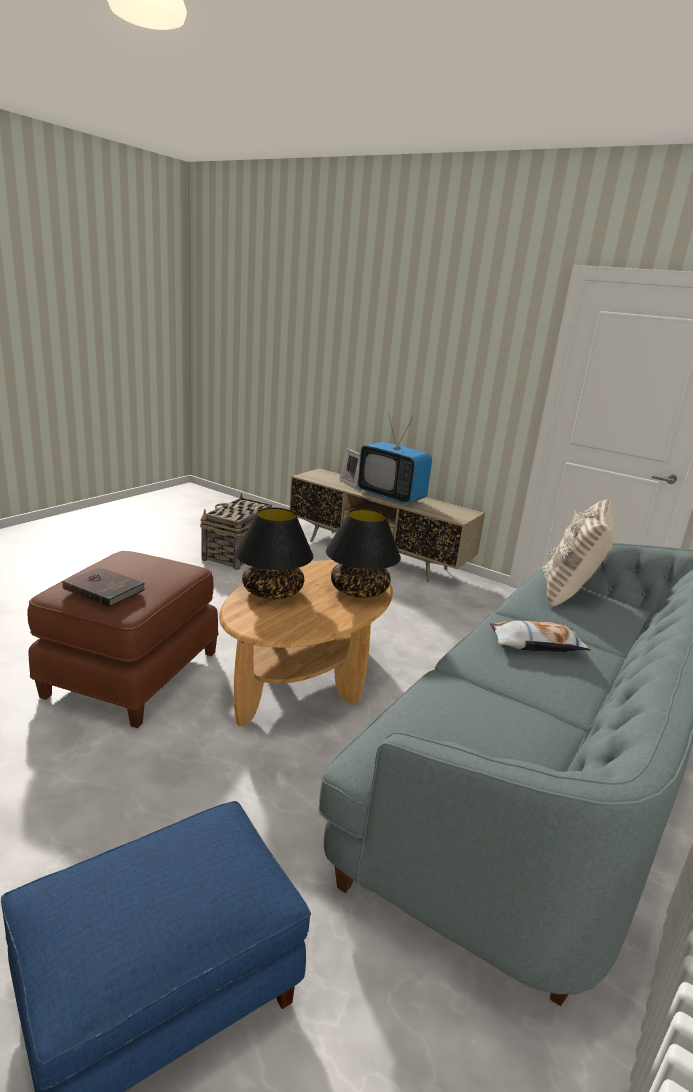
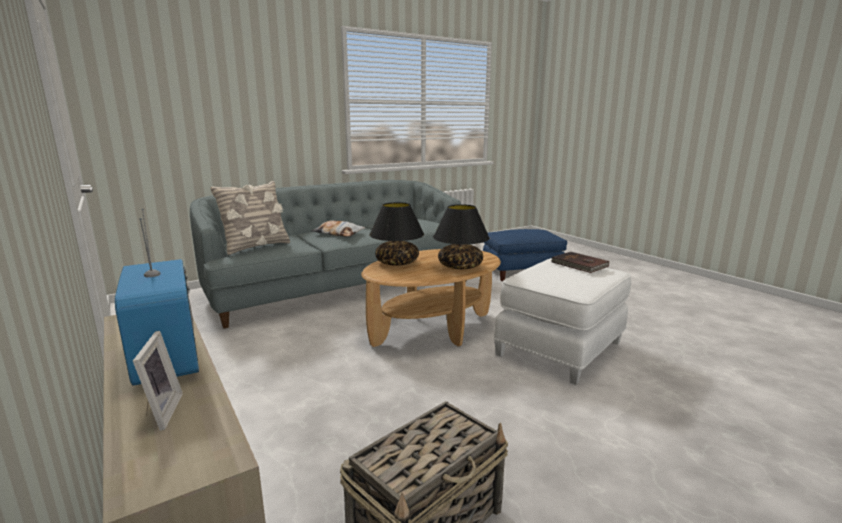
camera: 155 degrees left, 5 degrees down
(131, 672) = (561, 349): brown ottoman -> white ottoman

